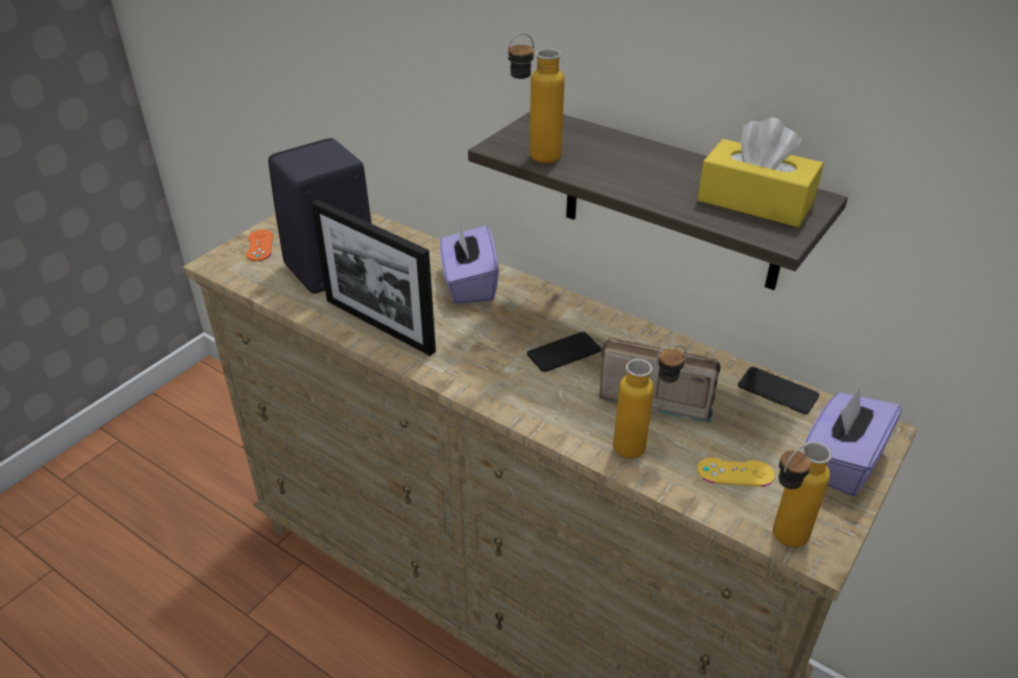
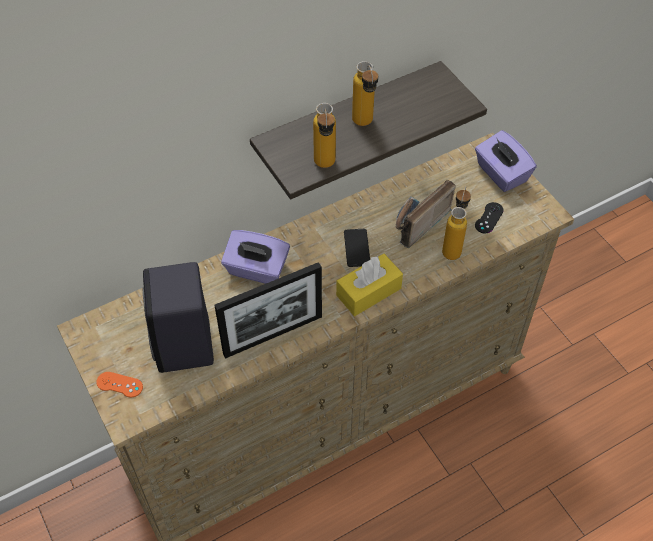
camera: 65 degrees left, 15 degrees up
(735, 472) = (489, 218): yellow game controller -> black game controller
(755, 202) = (427, 97): yellow tissue box -> yellow tissue box (368, 292)
(777, 391) = (440, 170): phone -> none
(780, 542) = (539, 224): bottle -> bottle (364, 125)

